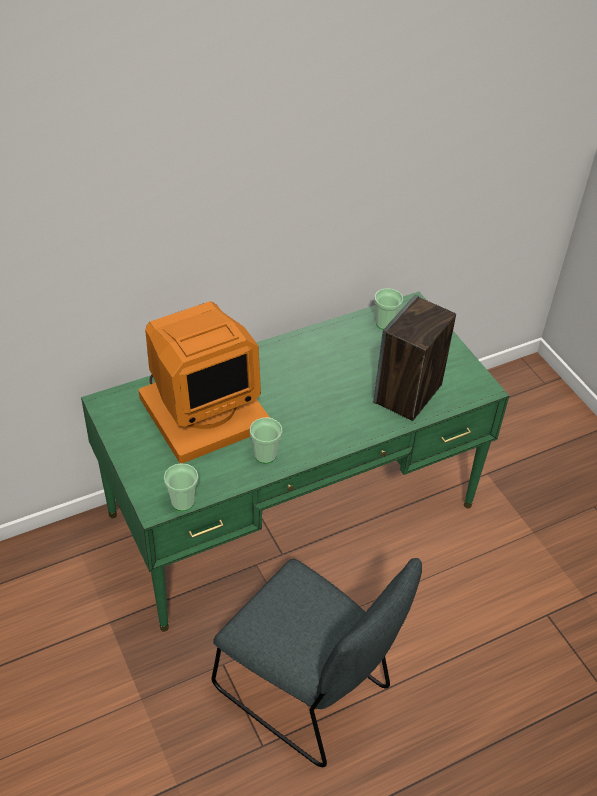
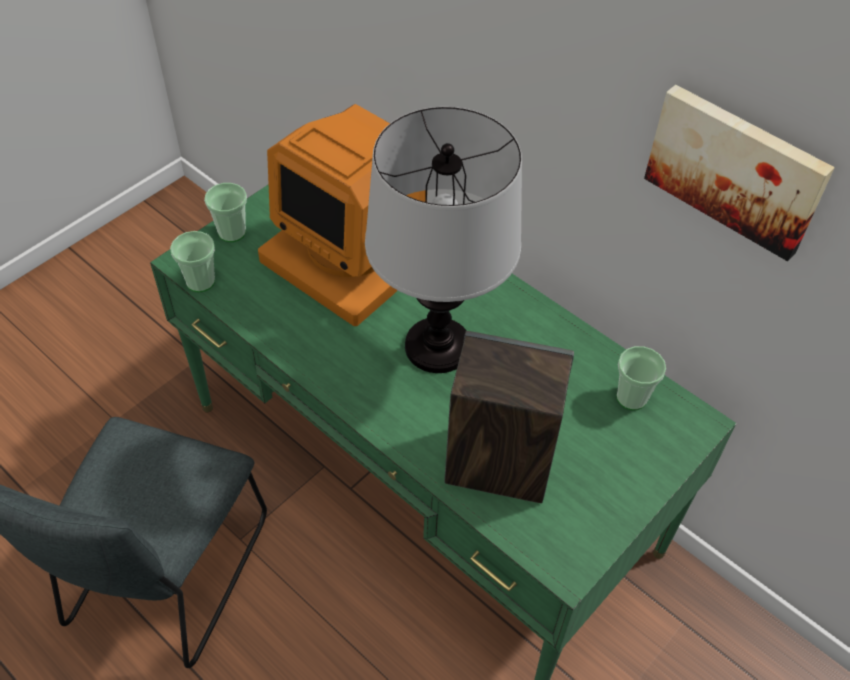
camera: 70 degrees right, 5 degrees up
(265, 455) = (306, 335): cup -> cup (232, 232)
(308, 393) = (437, 347): none -> table lamp
(384, 163) = (736, 169): none -> picture

